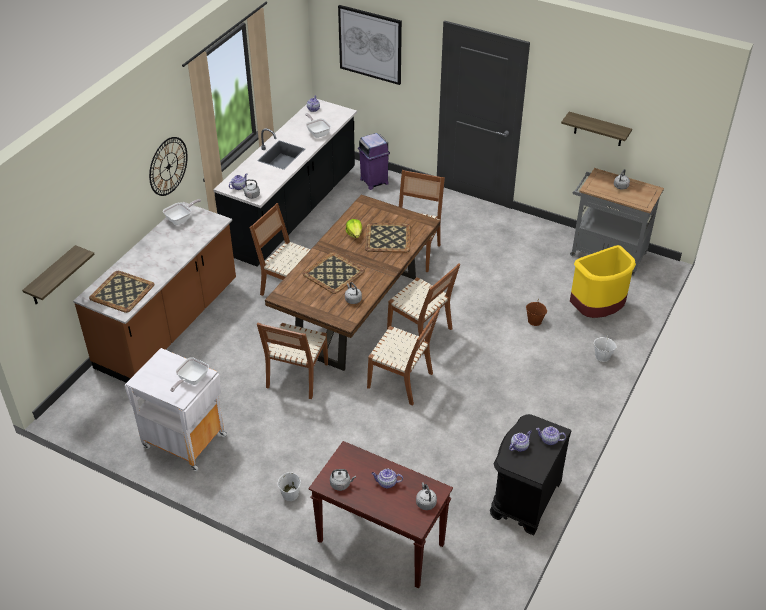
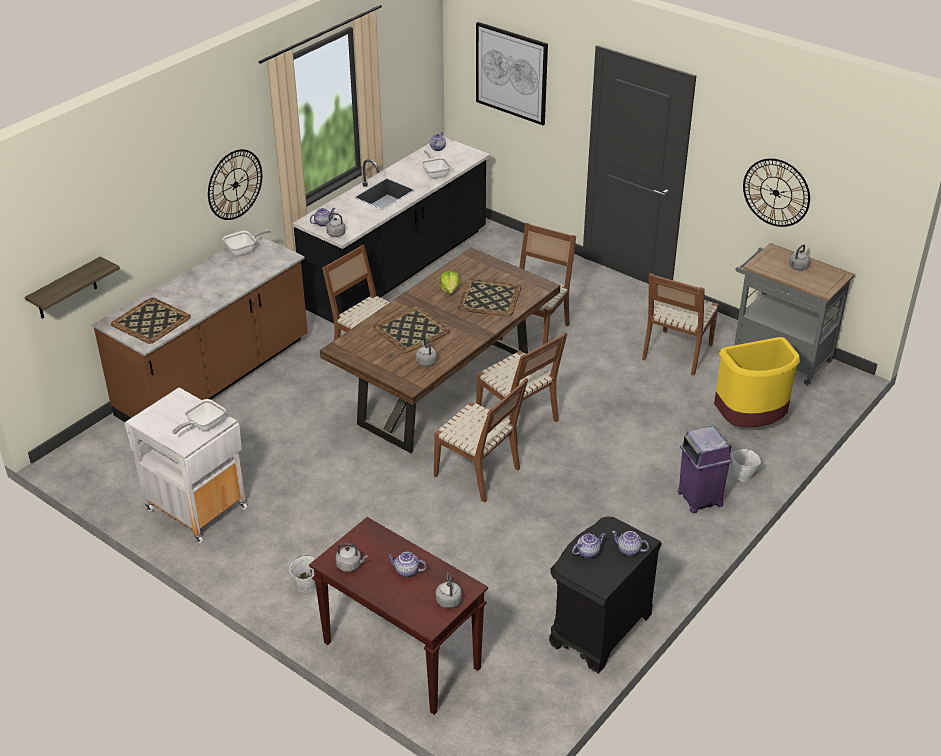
camera: 10 degrees right, 5 degrees down
(296, 378) = (350, 455): chair -> chair (676, 354)
(374, 181) = (506, 245): purple trash can -> purple trash can (699, 498)
(535, 321) = (666, 424): brown bucket -> none
(598, 129) = (776, 192): shelf -> wall clock

